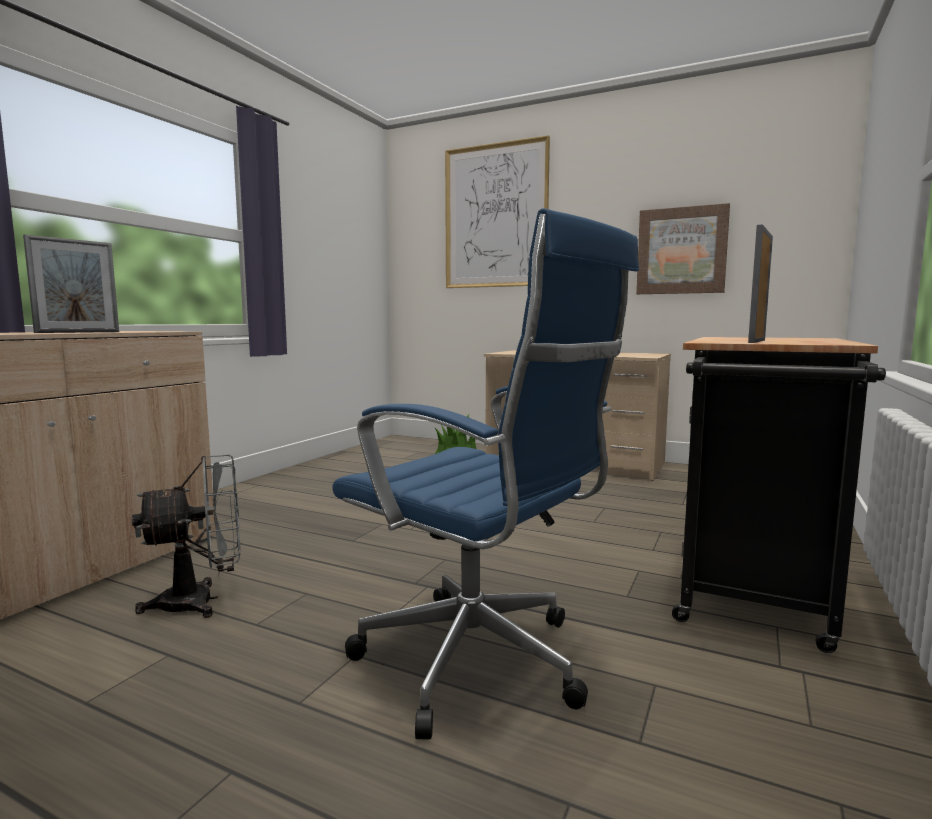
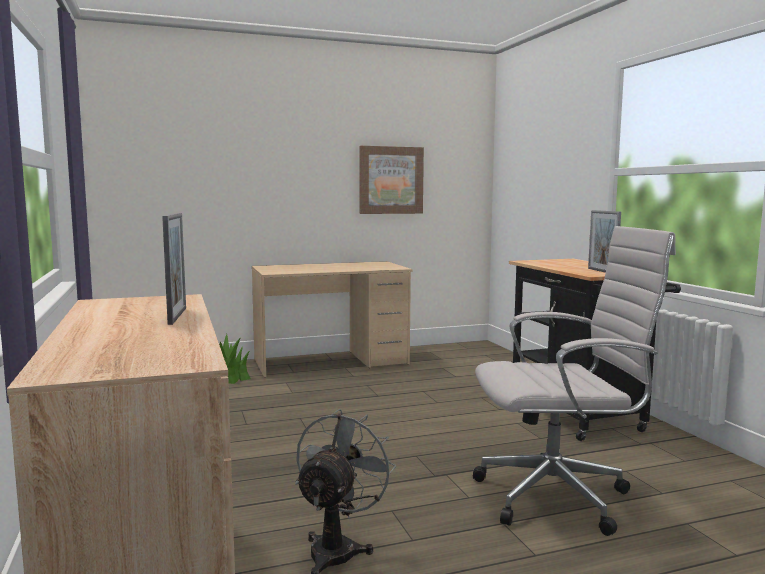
camera: 45 degrees left, 0 degrees up
(481, 664) = (560, 496): blue office chair -> white office chair
(495, 216) = (224, 135): picture -> none

